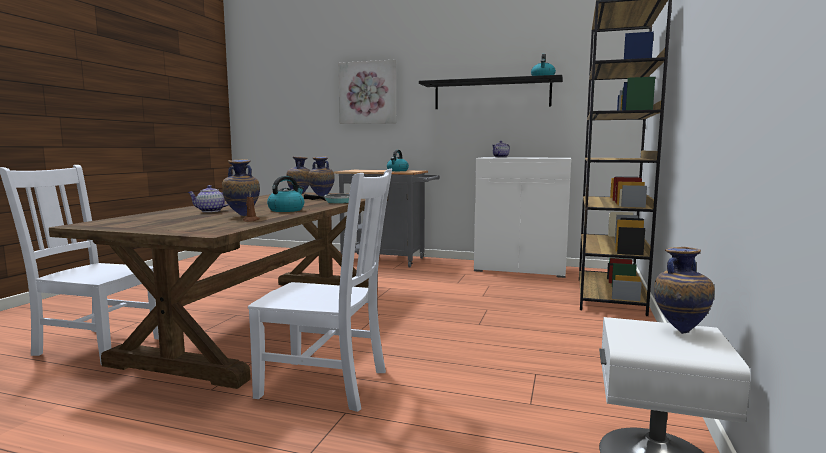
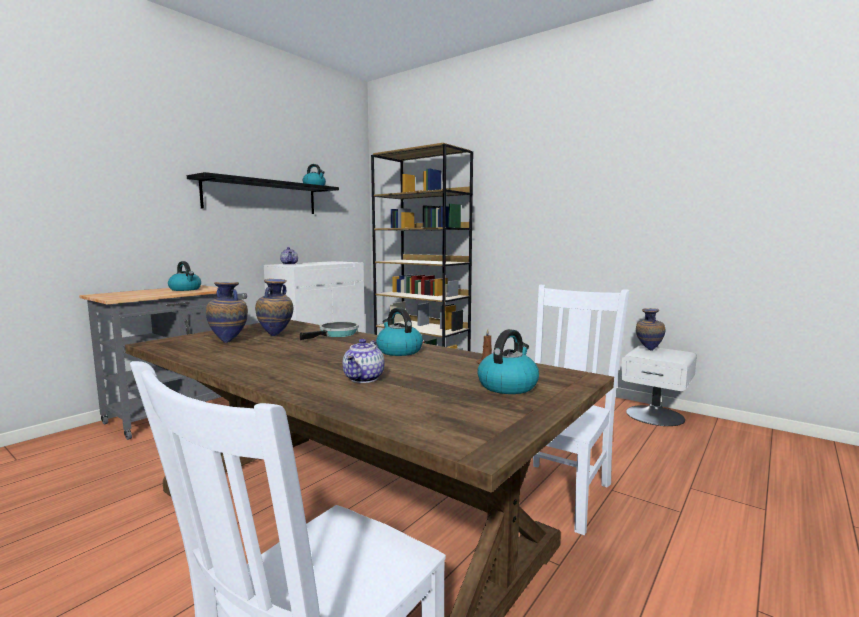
camera: 70 degrees left, 0 degrees up
(189, 224) = (508, 386): none -> kettle
(242, 216) = (444, 366): vase -> none
(368, 93) = (90, 175): picture -> none

